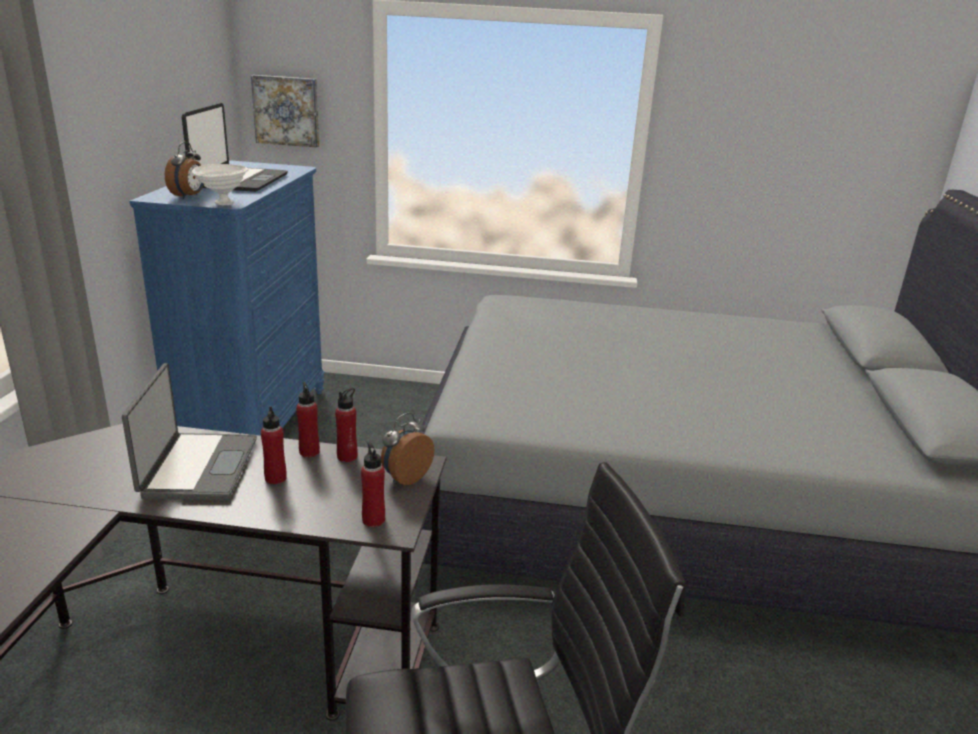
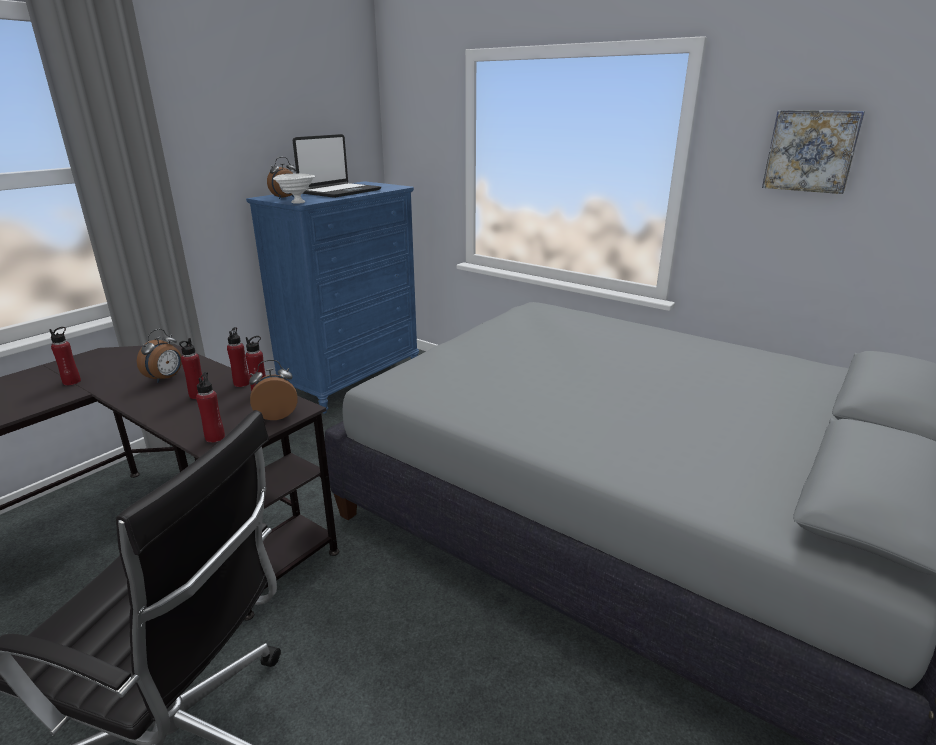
camera: 30 degrees right, 0 degrees up
(61, 503) = (72, 382): none -> red bottle
(197, 468) = (166, 378): laptop -> alarm clock
(287, 110) = (410, 144): picture -> picture (811, 151)

